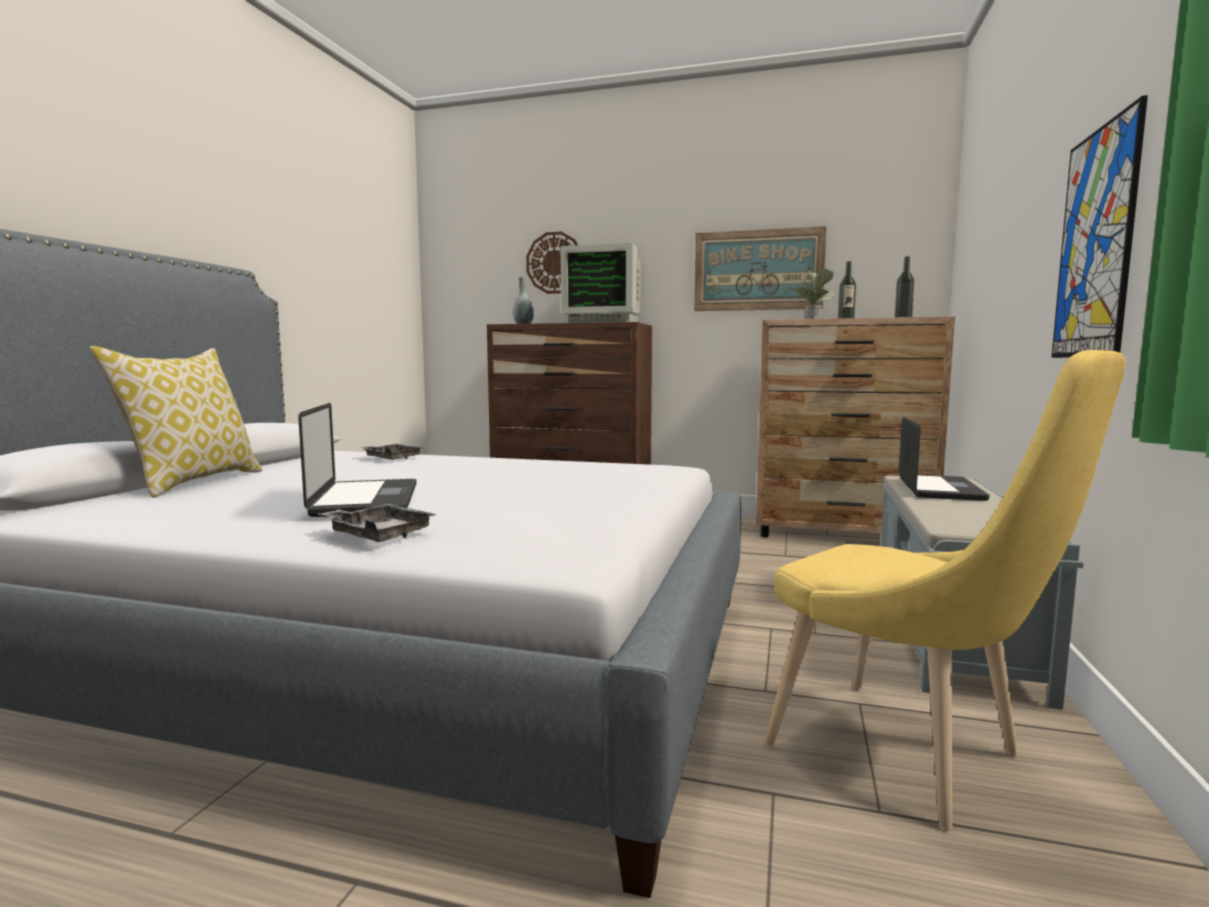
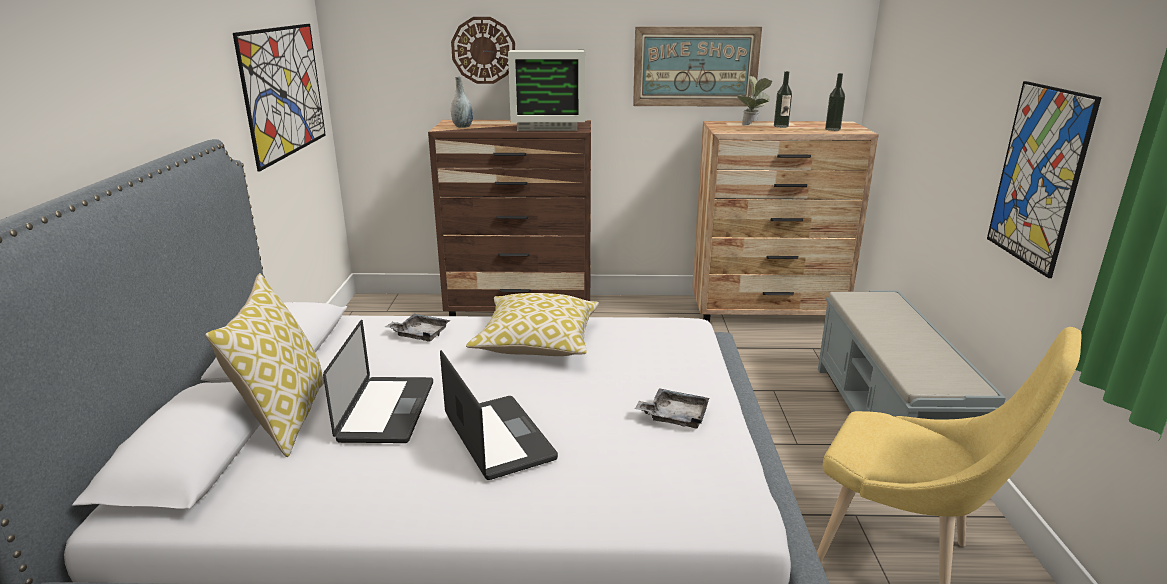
camera: 15 degrees left, 15 degrees up
(363, 281) = (284, 91): none -> picture
(378, 535) = (570, 500): grey tray -> grey tray (674, 416)
(497, 466) = (537, 342): none -> pillow
(939, 489) = (882, 316): laptop -> laptop (387, 411)

